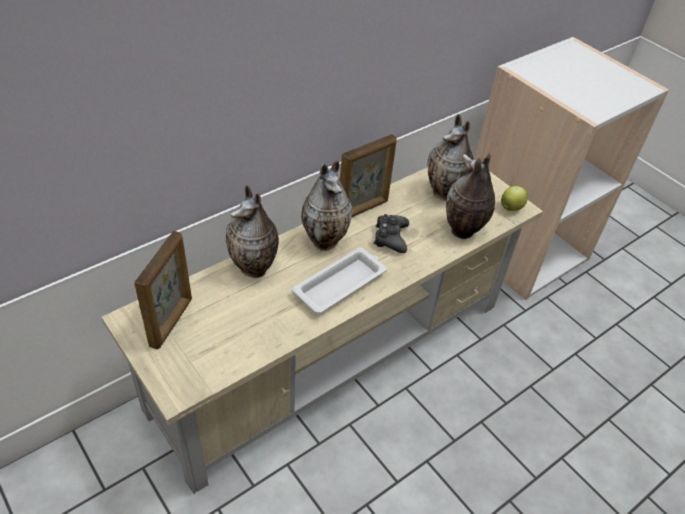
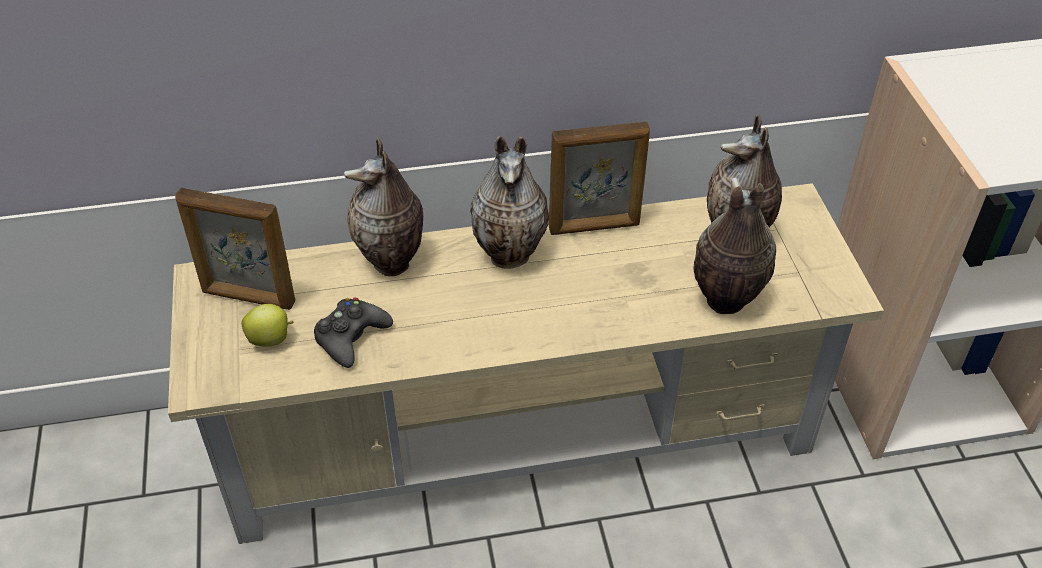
camera: 30 degrees right, 0 degrees up
(172, 322) = (248, 298): picture frame -> picture frame turned 60 degrees clockwise
(341, 284) = (493, 319): white tray -> none
(390, 237) = (608, 278): black game controller -> black game controller (351, 337)
(511, 207) = (832, 289): apple -> apple (271, 339)

